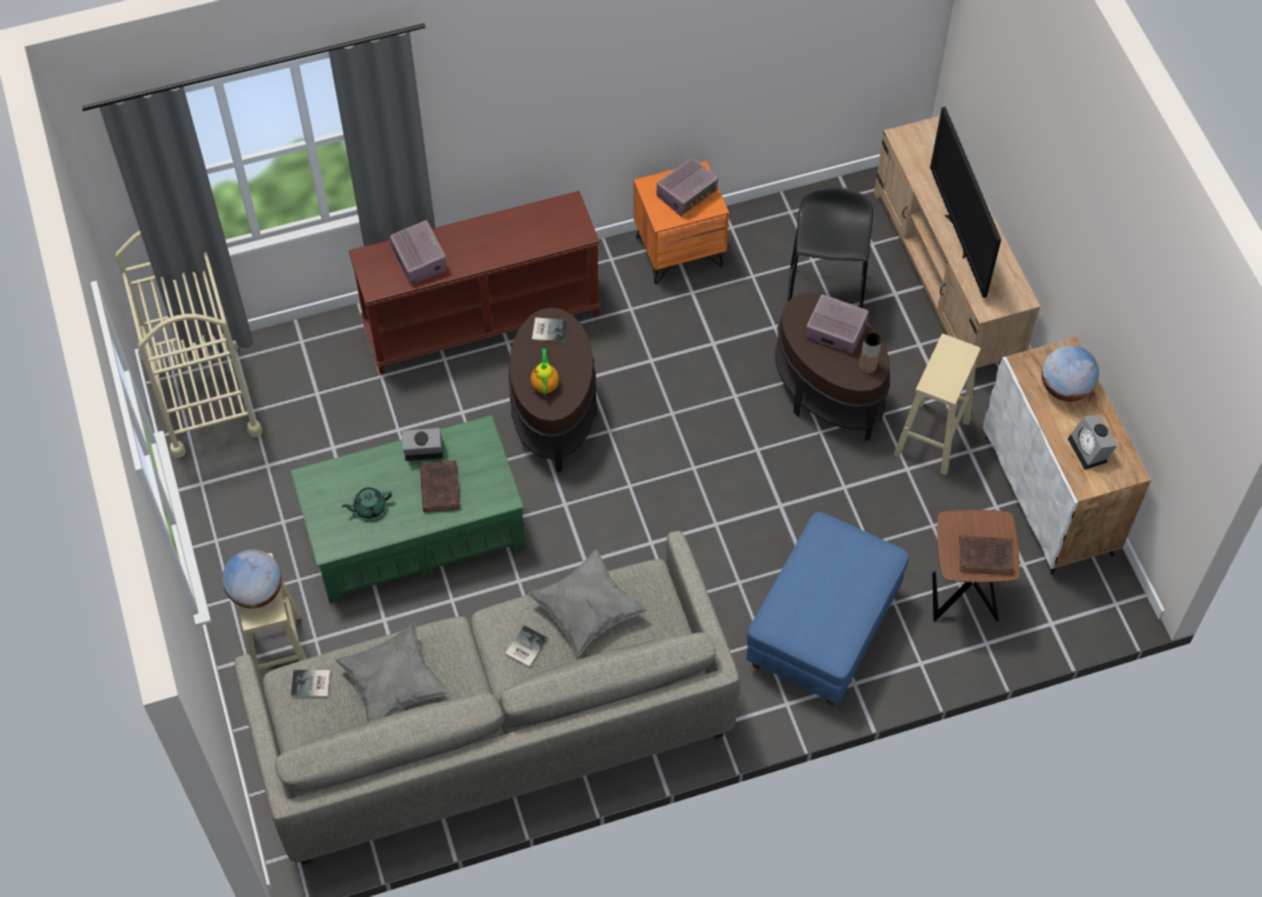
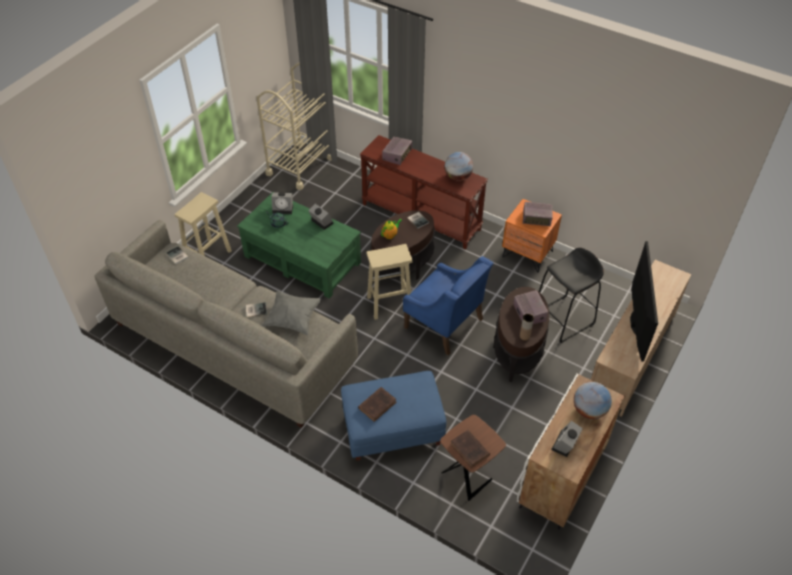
camera: 50 degrees right, 10 degrees down
(256, 592) = (195, 207): globe -> globe (458, 177)
(344, 480) = (283, 208): none -> alarm clock
(394, 685) = (199, 280): grey pillow -> none
(440, 487) = (309, 237): brown book -> brown book (378, 404)
(705, 441) = (444, 324): none -> blue armchair
(932, 439) = (539, 406): beige stool -> beige stool (389, 304)
(959, 236) = (634, 322): television -> television turned 150 degrees clockwise

